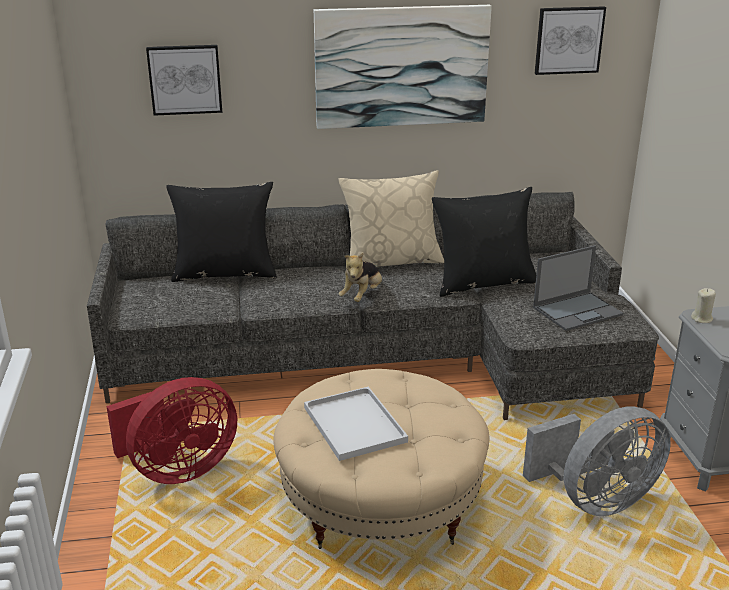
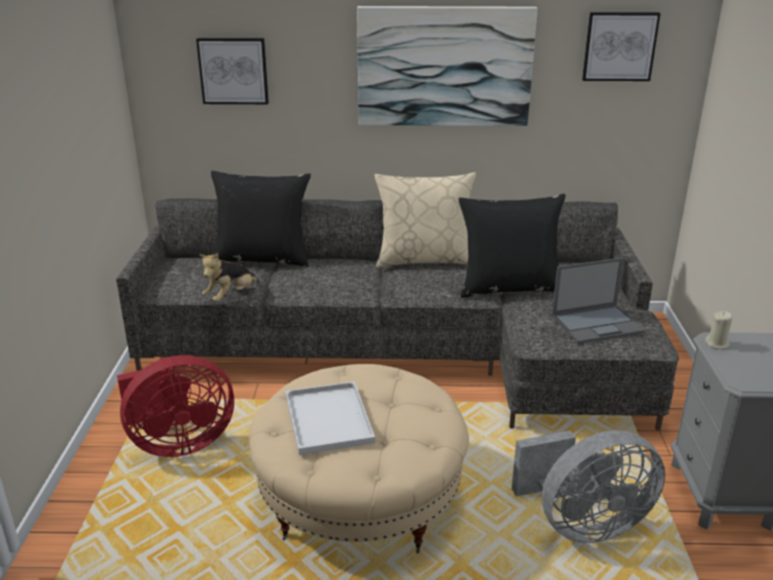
camera: 10 degrees right, 0 degrees up
(362, 296) = (383, 290): plush toy -> plush toy (231, 296)

